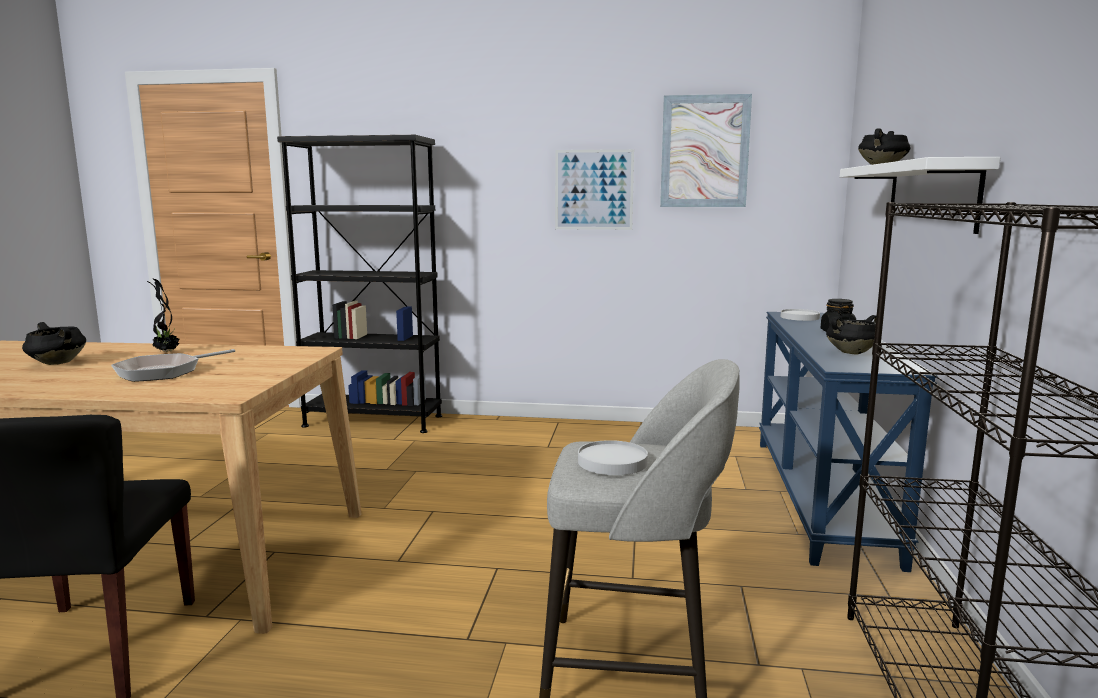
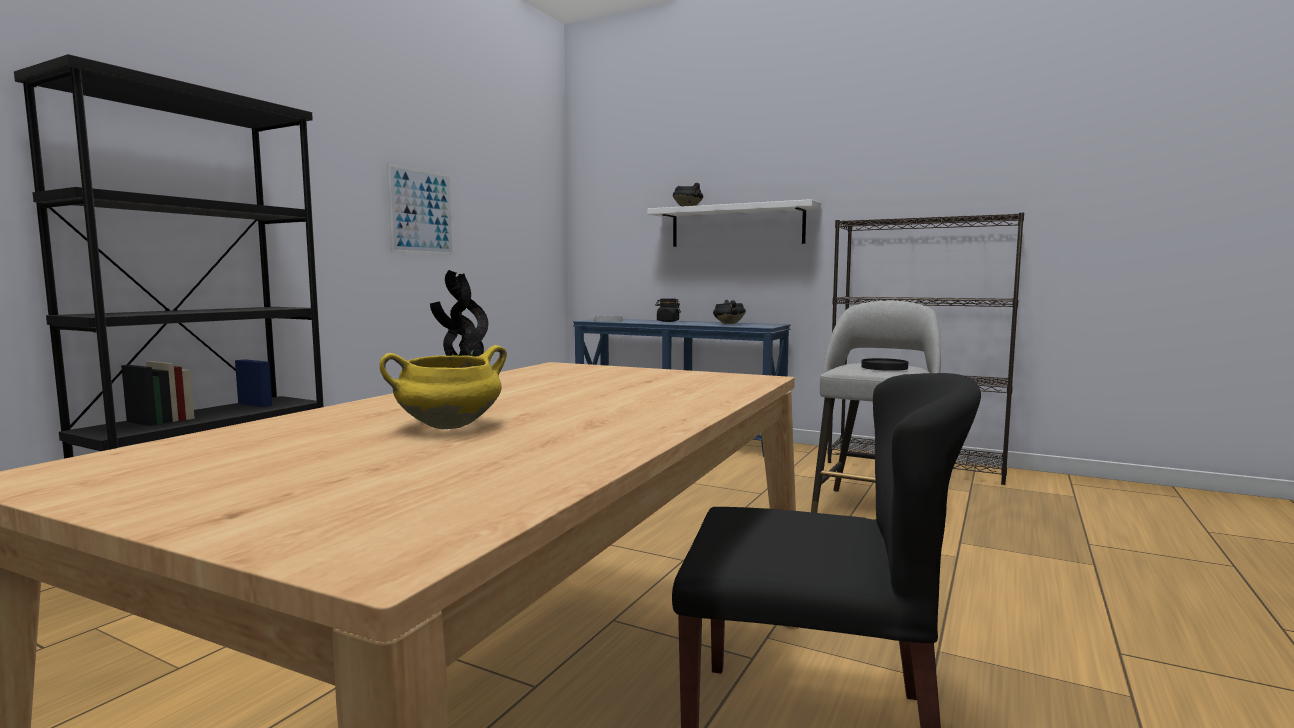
camera: 70 degrees left, 5 degrees down
(56, 363) = (448, 427): black cooking pot -> yellow cooking pot
(164, 372) = (612, 392): frying pan -> none
(613, 462) = (884, 367): white plate -> black plate
(704, 151) = (496, 186): picture -> none

